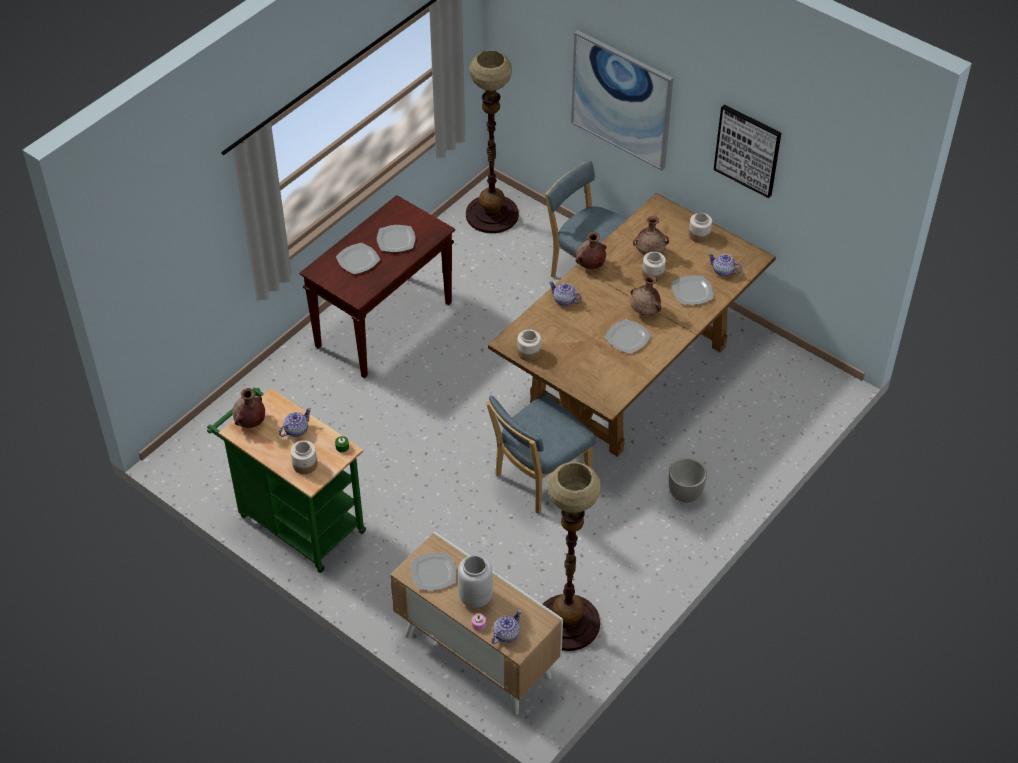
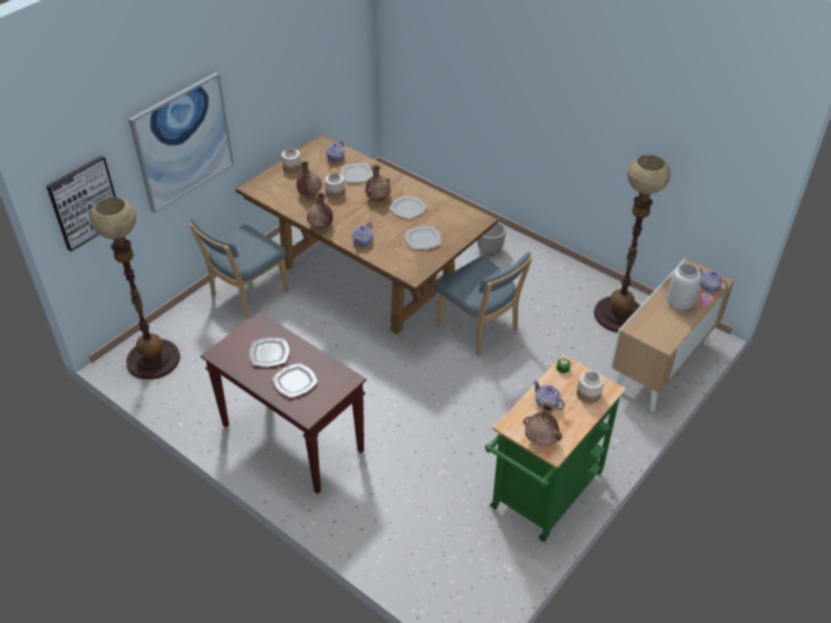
camera: 90 degrees left, 5 degrees down
(433, 573) = (662, 329): plate -> plate (423, 239)
(528, 352) = (425, 263): jar -> none
(748, 150) = (281, 72): picture -> picture (84, 202)

